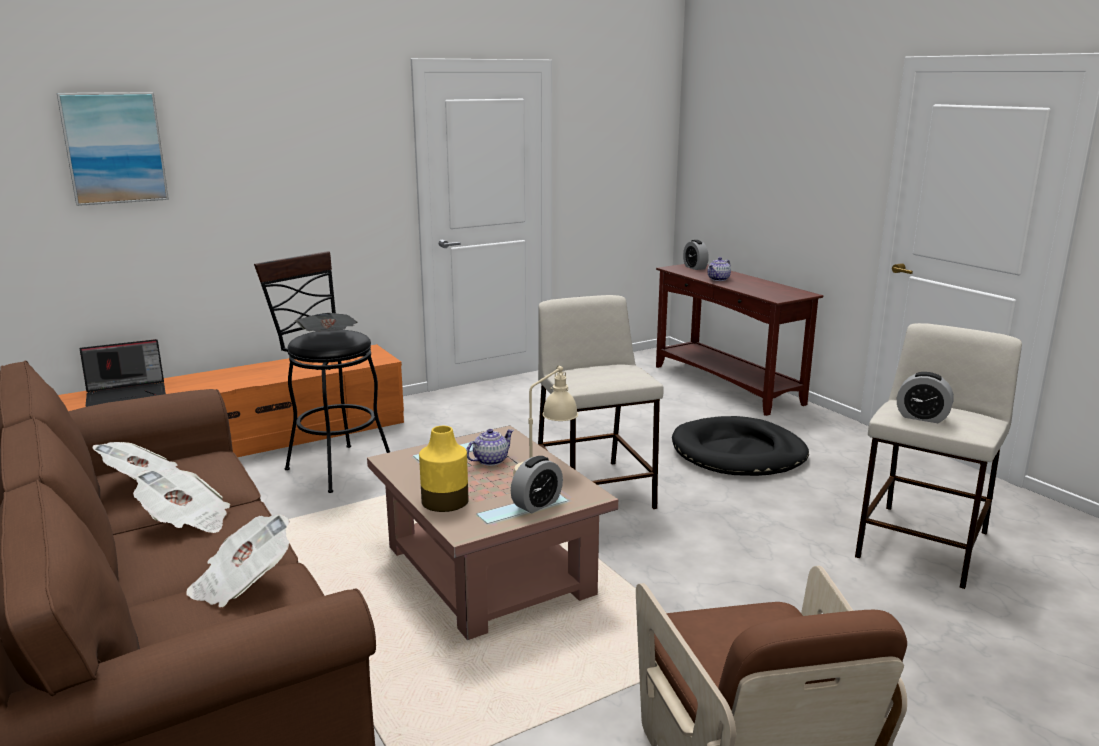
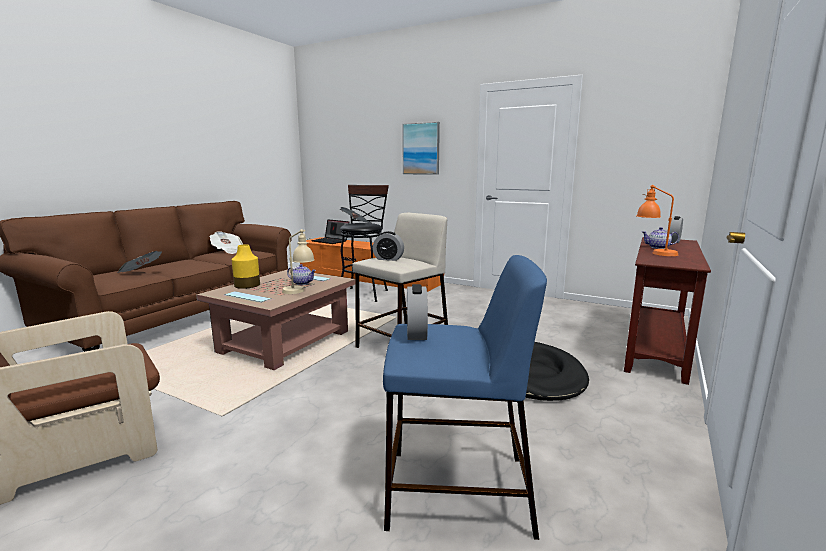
camera: 60 degrees right, 5 degrees down
(114, 148) = (348, 136): picture -> picture (421, 149)
(187, 521) = (200, 261): newspaper -> none
(537, 504) = (251, 297): alarm clock -> alarm clock (388, 259)
(741, 287) = (654, 252): none -> orange table lamp
(922, 545) = (456, 491): beige stool -> blue stool

